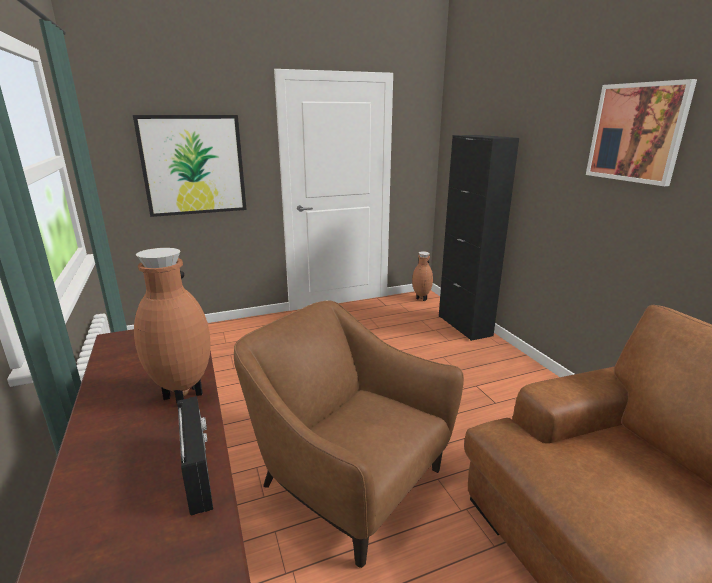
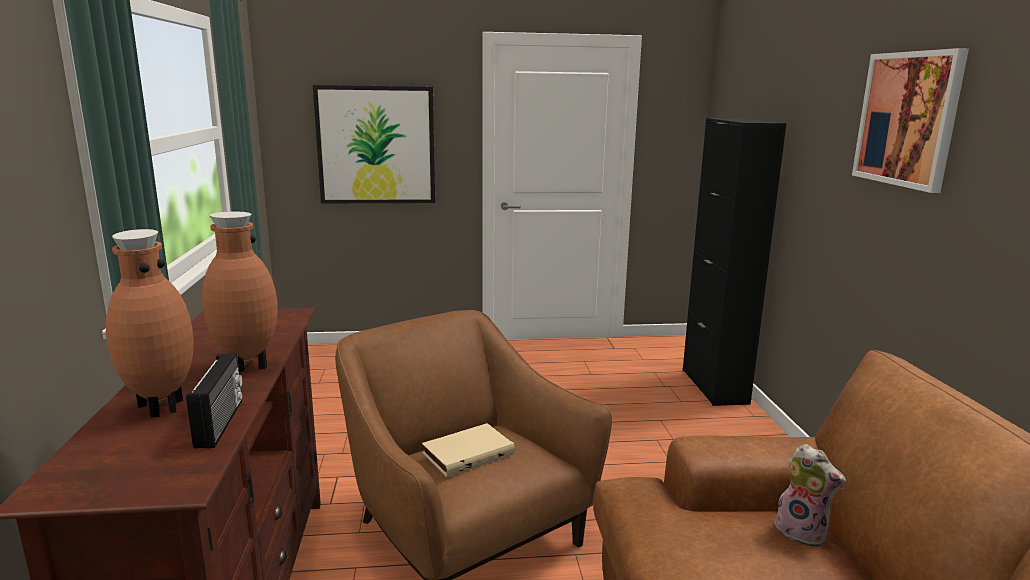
camera: 15 degrees right, 5 degrees down
(357, 422) = (467, 453): none -> beige book
(420, 299) = (669, 346): brown vase -> brown vase (160, 407)
(636, 447) = (803, 532): none -> plush toy

